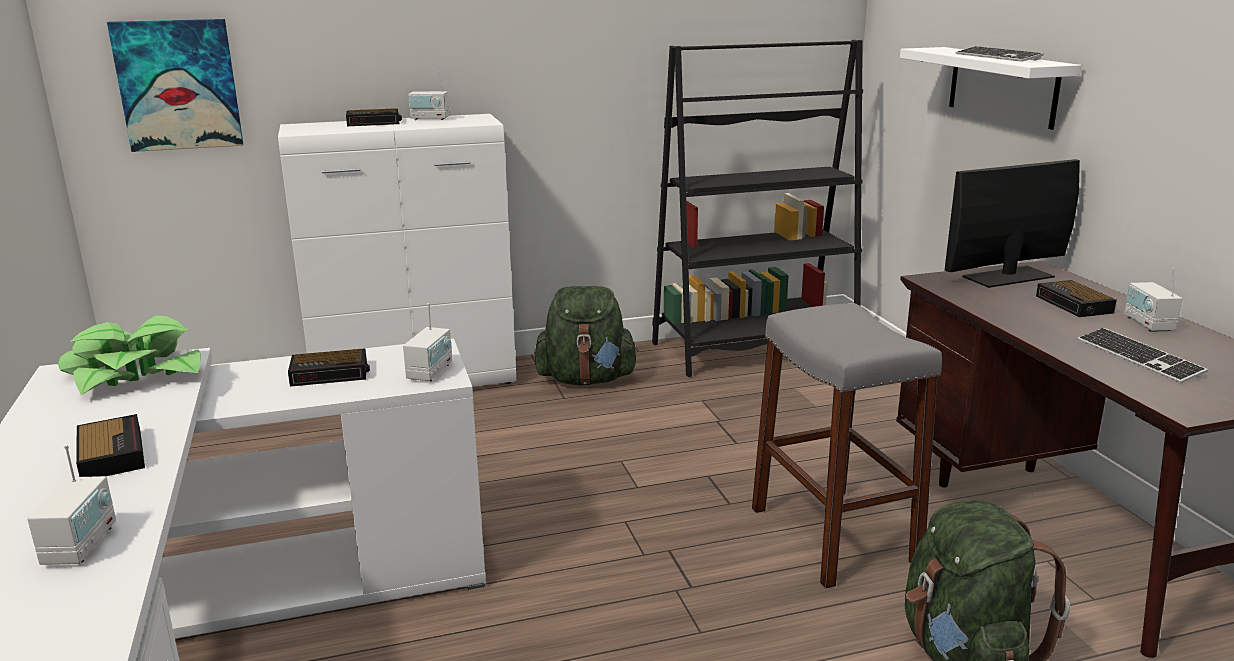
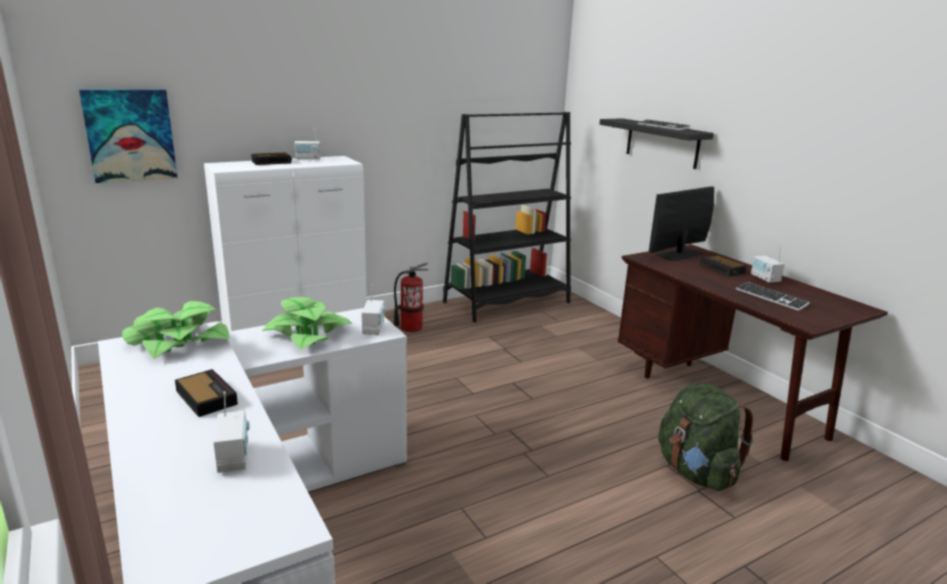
camera: 15 degrees left, 0 degrees up
(331, 373) = (308, 334): alarm clock -> potted plant
(586, 379) = (411, 328): green backpack -> fire extinguisher
(833, 535) = (599, 411): grey stool -> none
(1002, 86) = (662, 143): white shelf -> black shelf

